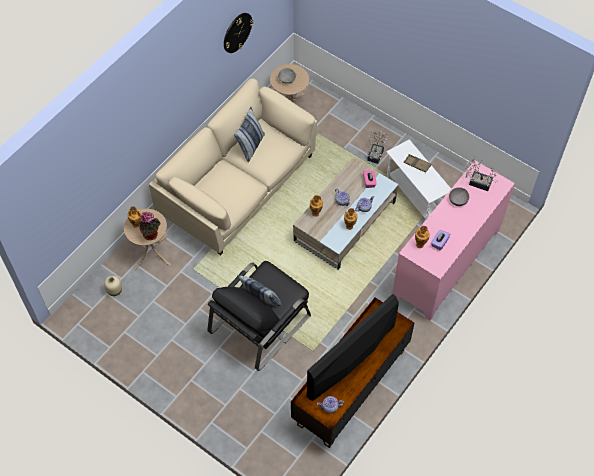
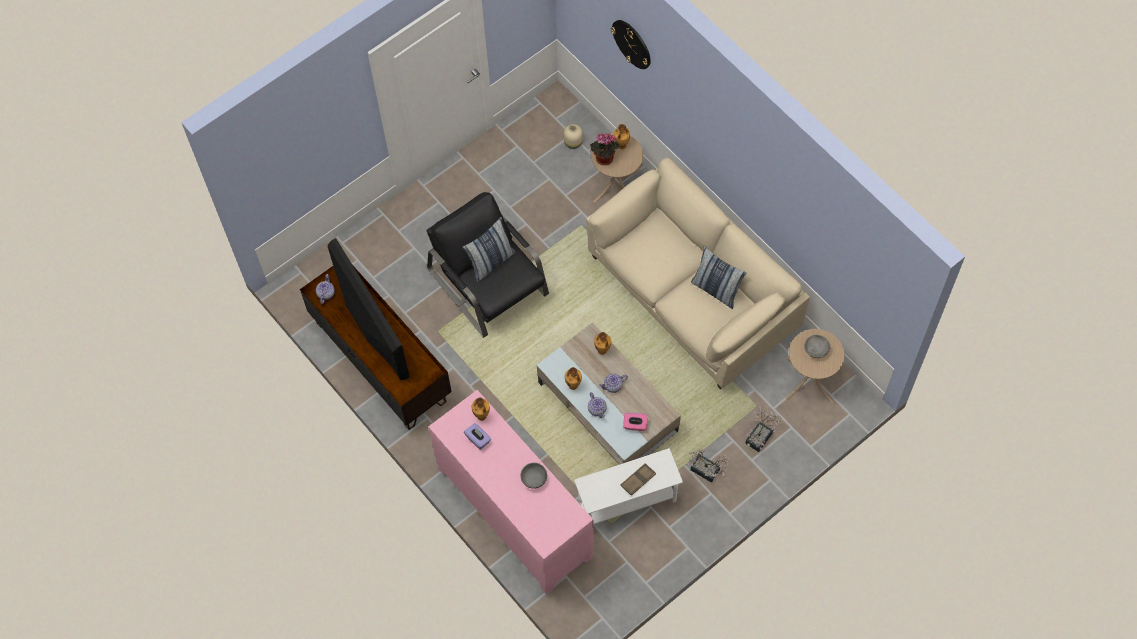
camera: 105 degrees right, 5 degrees up
(237, 32) = (818, 233): wall clock -> wall clock (632, 44)
(477, 182) = (557, 512): potted plant -> potted plant (761, 436)

